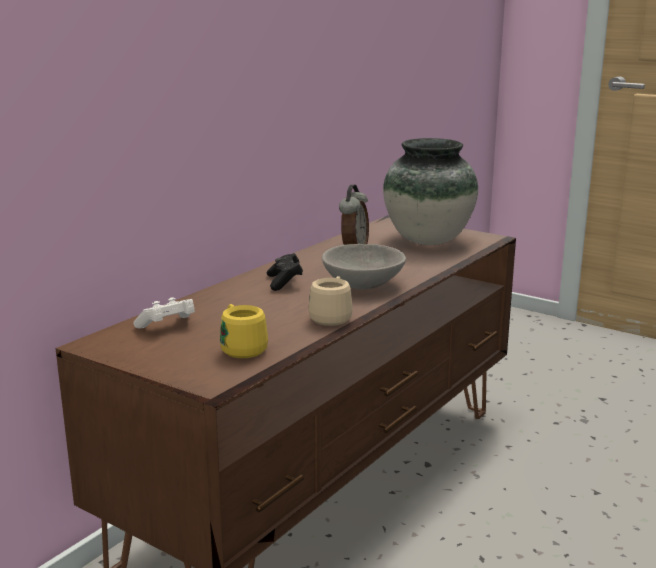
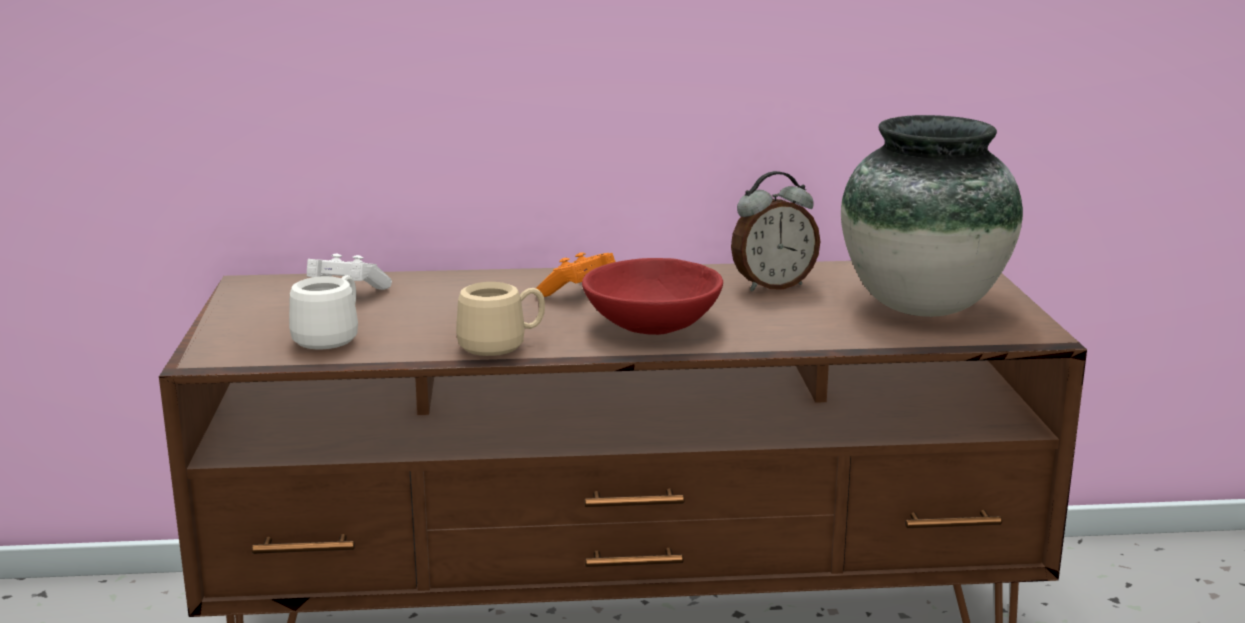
camera: 50 degrees right, 0 degrees up
(241, 348) = (332, 337): yellow mug -> white mug
(284, 282) = (578, 292): black game controller -> orange game controller
(363, 284) = (653, 326): grey bowl -> red bowl

